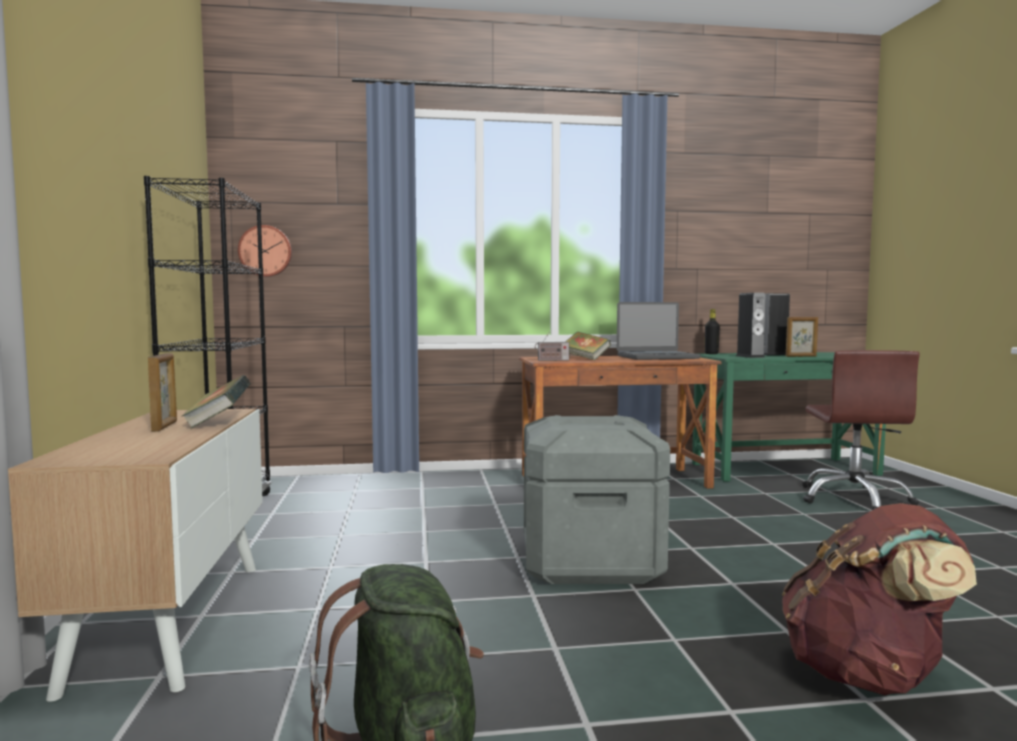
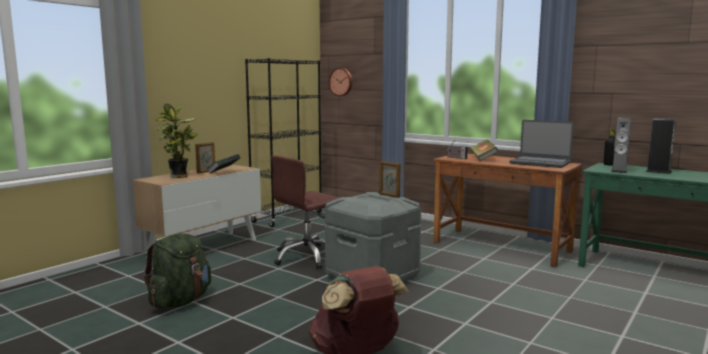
camera: 45 degrees right, 5 degrees up
(138, 443) = (179, 176): none -> potted plant
(801, 356) = (668, 176): picture frame -> picture frame (389, 195)
(854, 499) = (647, 303): brown office chair -> brown office chair (307, 257)

